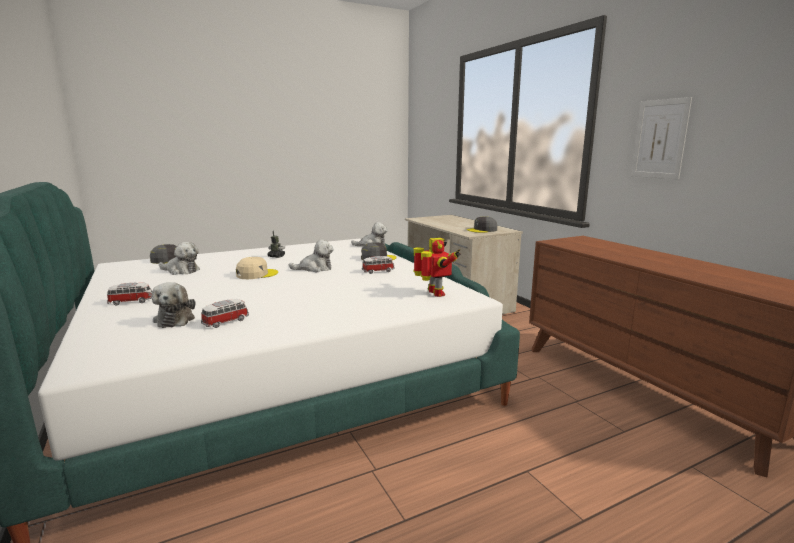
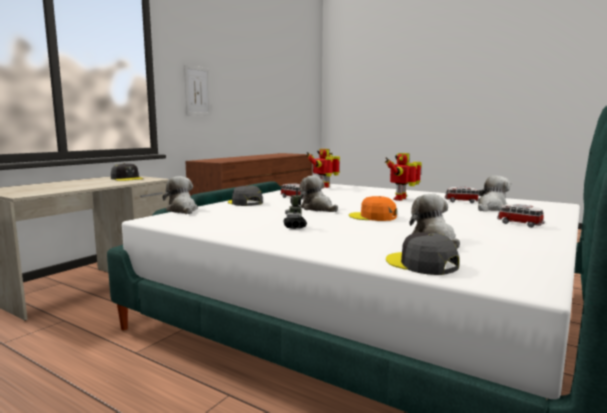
camera: 120 degrees left, 5 degrees down
(256, 274) = (373, 217): beige cap -> orange cap
(296, 303) = (401, 199): none -> toy robot

